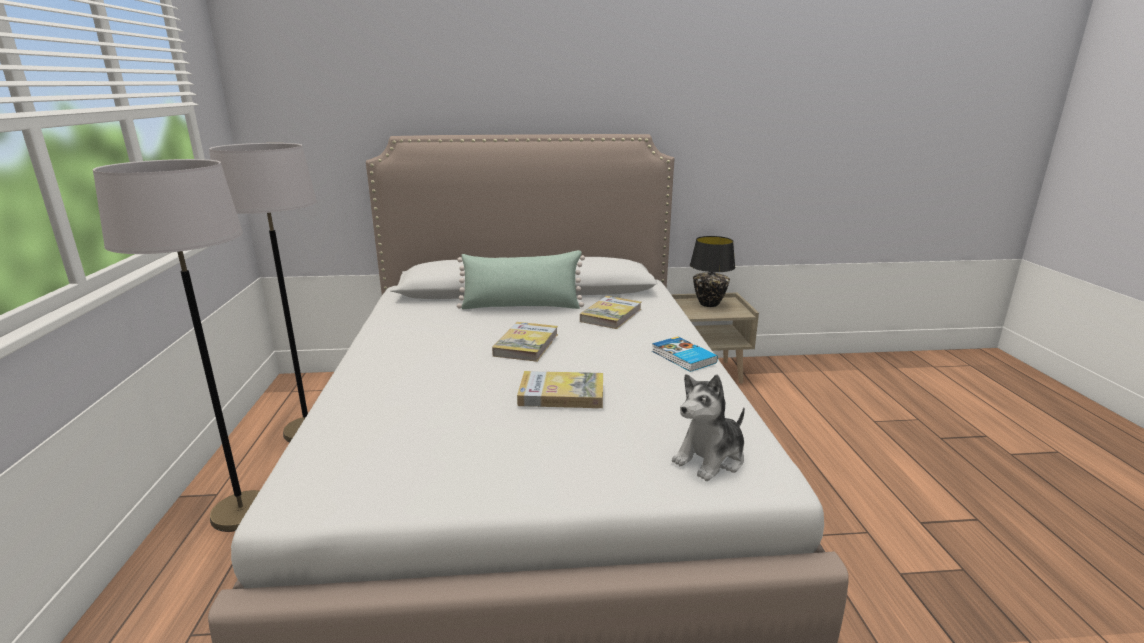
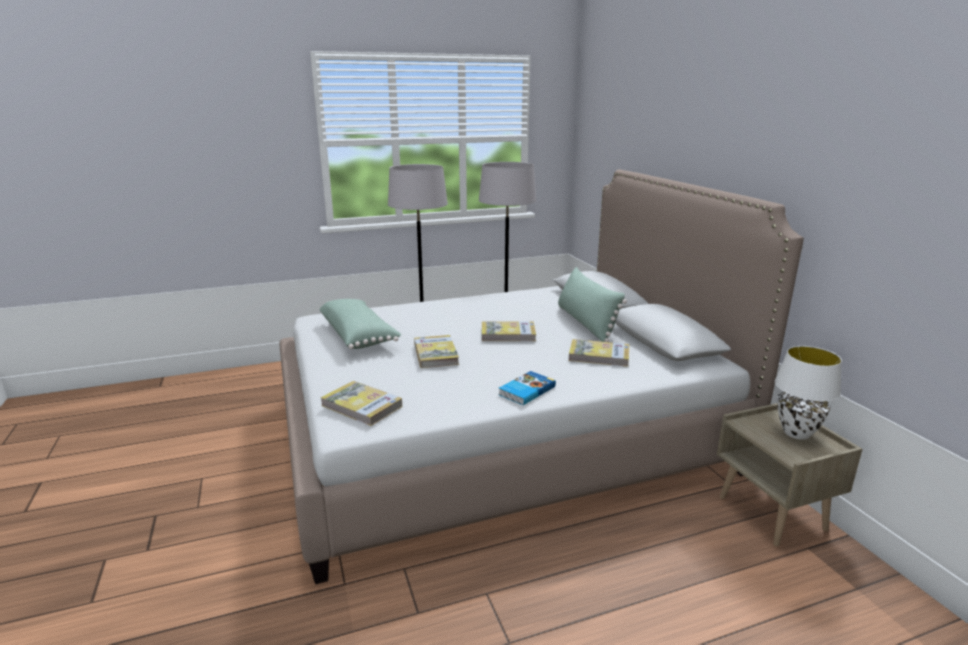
camera: 75 degrees right, 0 degrees up
(443, 451) = (359, 336): none -> green pillow
(708, 304) = (797, 433): black table lamp -> white table lamp
(710, 459) = (362, 406): plush toy -> book

